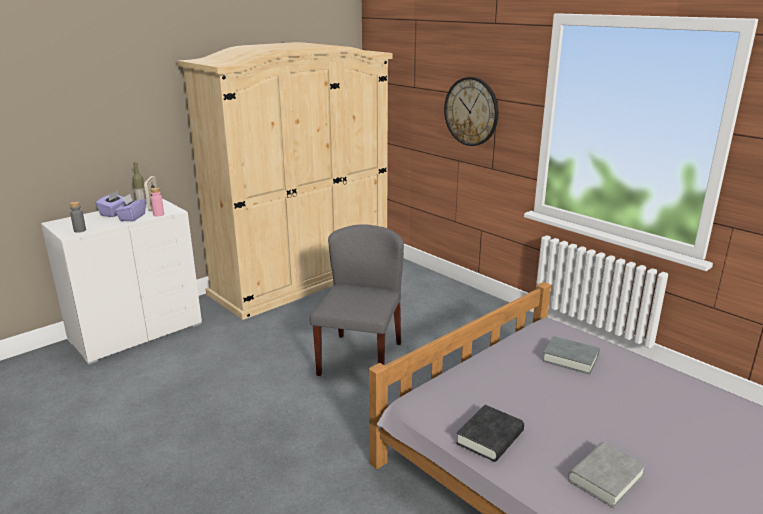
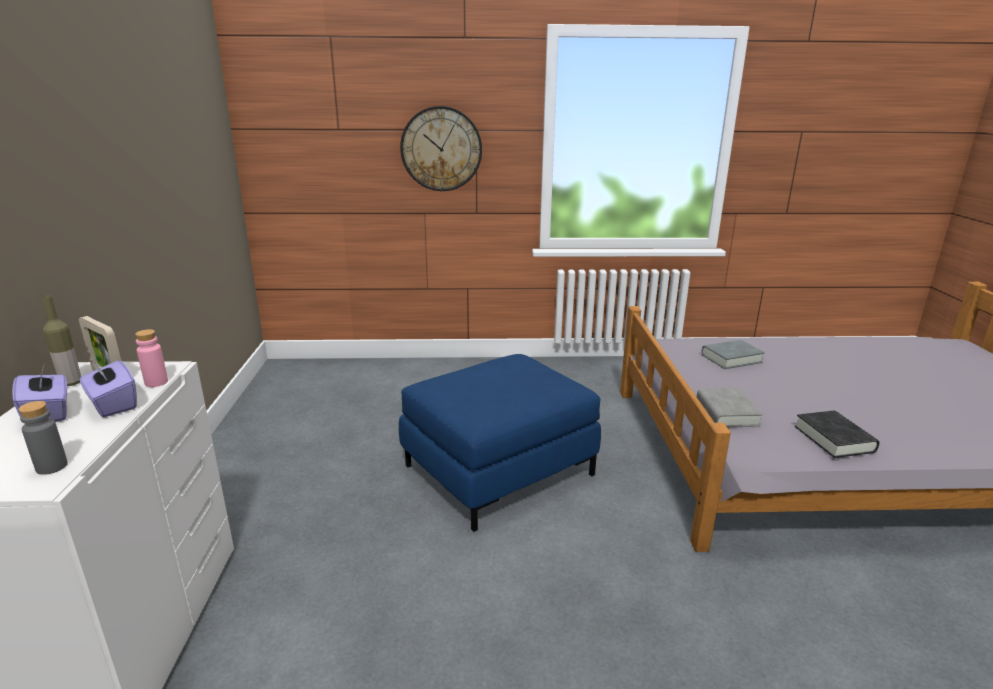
camera: 50 degrees left, 0 degrees up
(303, 279) = (271, 427): beige wardrobe -> none
(360, 358) = (499, 470): grey chair -> blue ottoman
(605, 478) = (919, 420): grey book -> grey book (727, 412)

